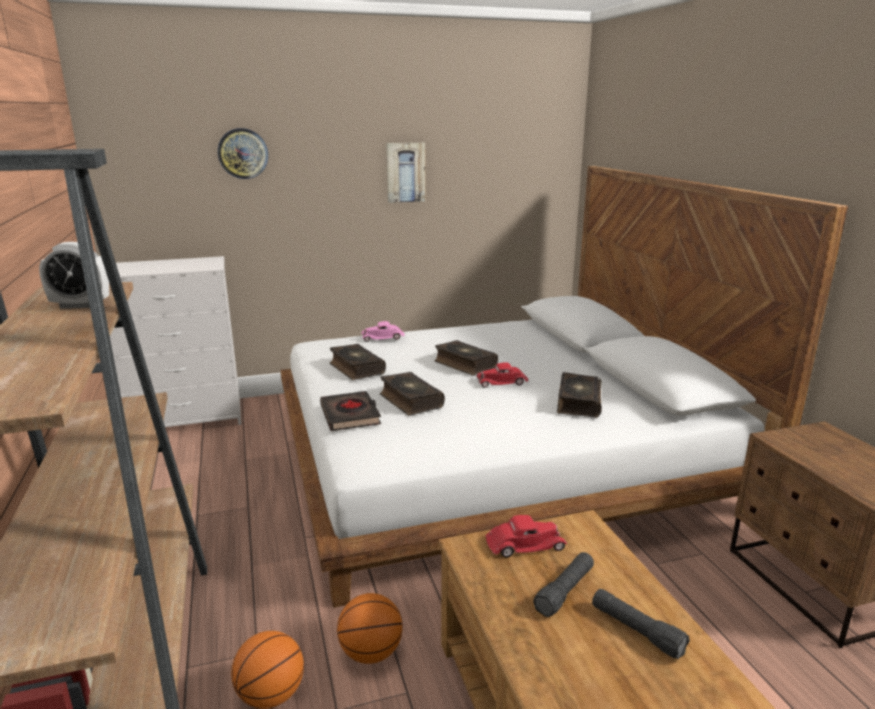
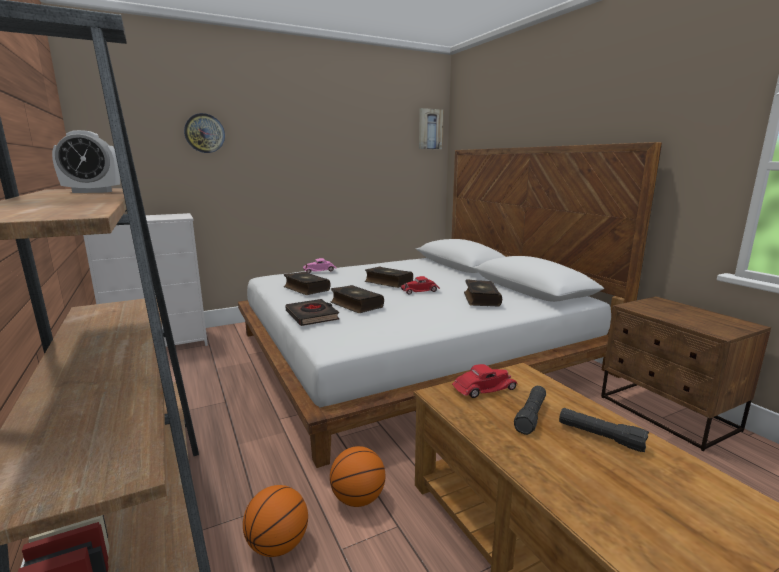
camera: 10 degrees left, 5 degrees down
(405, 172) = (328, 152): picture -> picture (430, 129)

